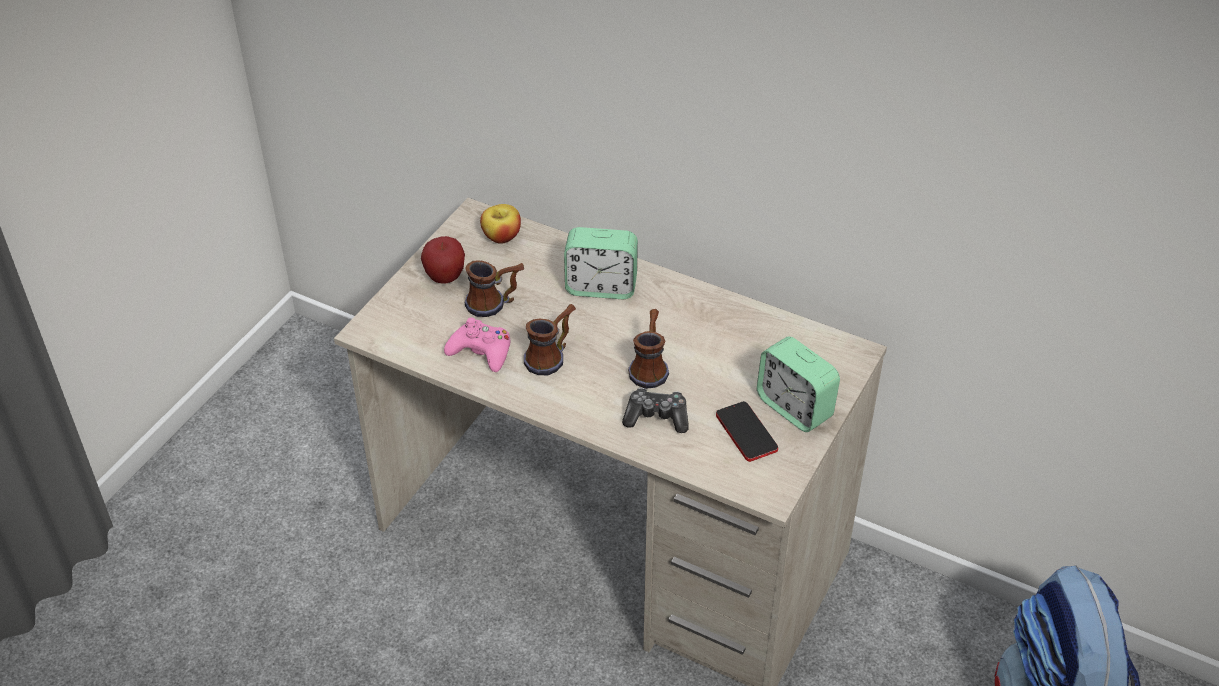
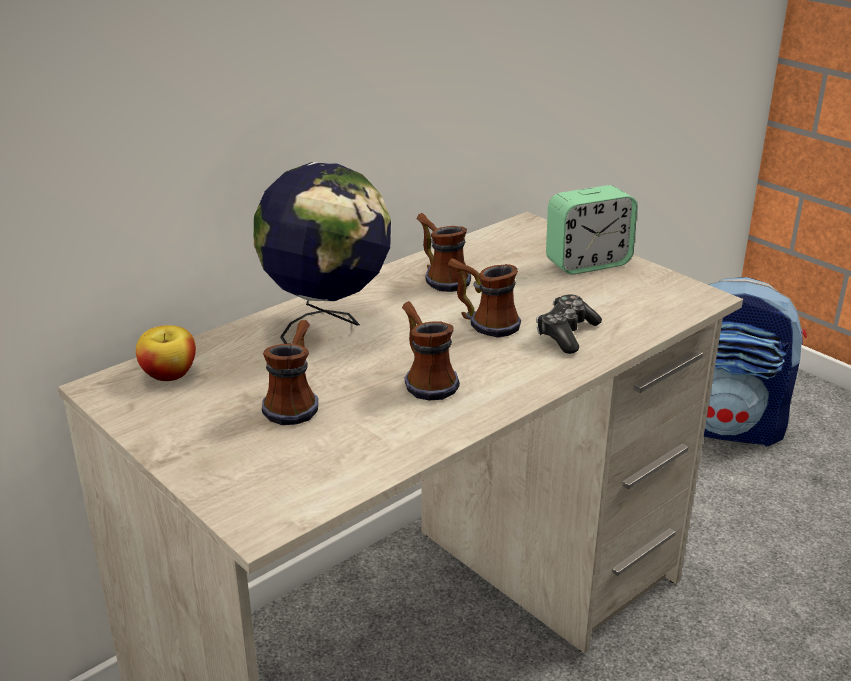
camera: 70 degrees left, 15 degrees down
(445, 278) = (208, 432): apple -> none
(481, 352) = (381, 428): pink game controller -> none
(601, 287) = (328, 326): alarm clock -> globe
(713, 324) = (440, 277): none -> mug
(746, 432) = (612, 292): phone -> none

